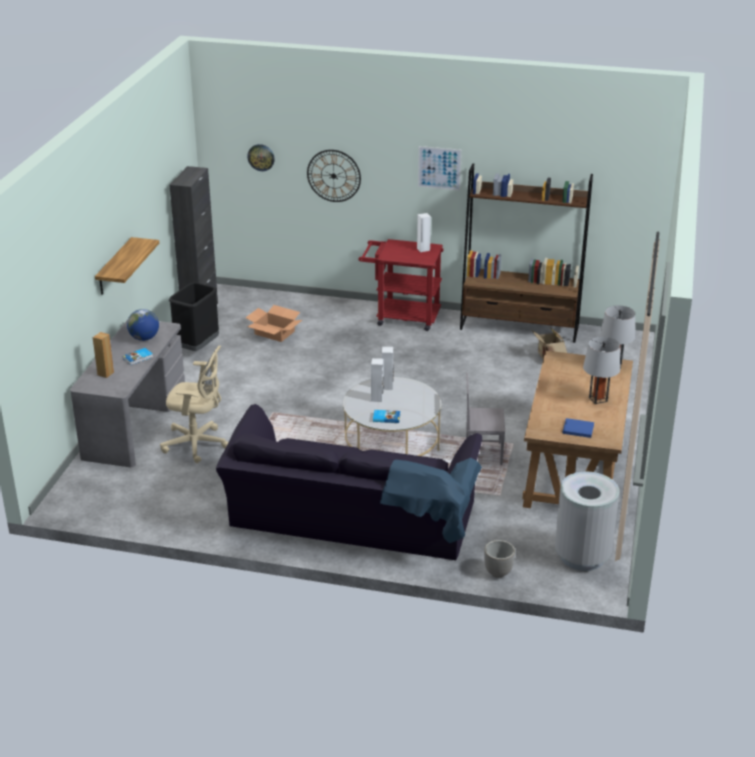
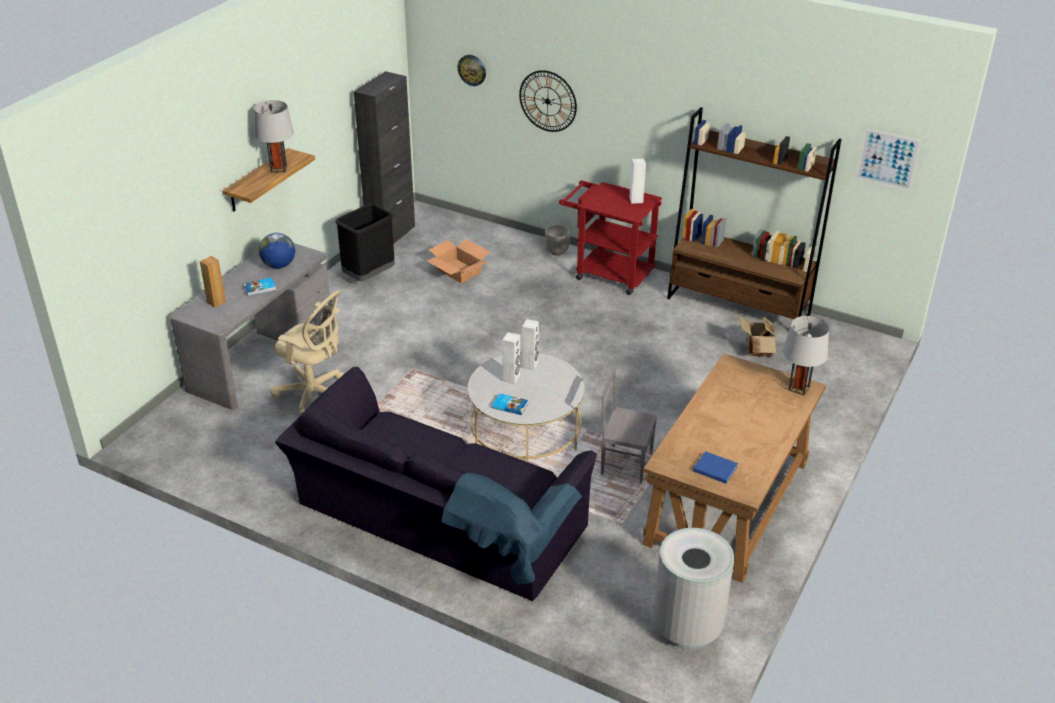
camera: 15 degrees right, 5 degrees up
(439, 168) = (663, 108): picture -> picture (887, 159)
(497, 572) = (575, 628): planter -> planter (557, 252)
(598, 399) = (758, 431): grey table lamp -> grey table lamp (278, 169)

